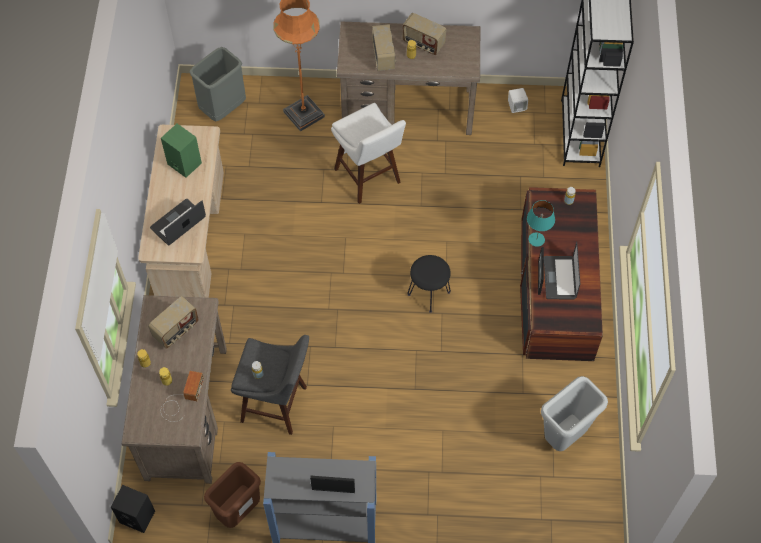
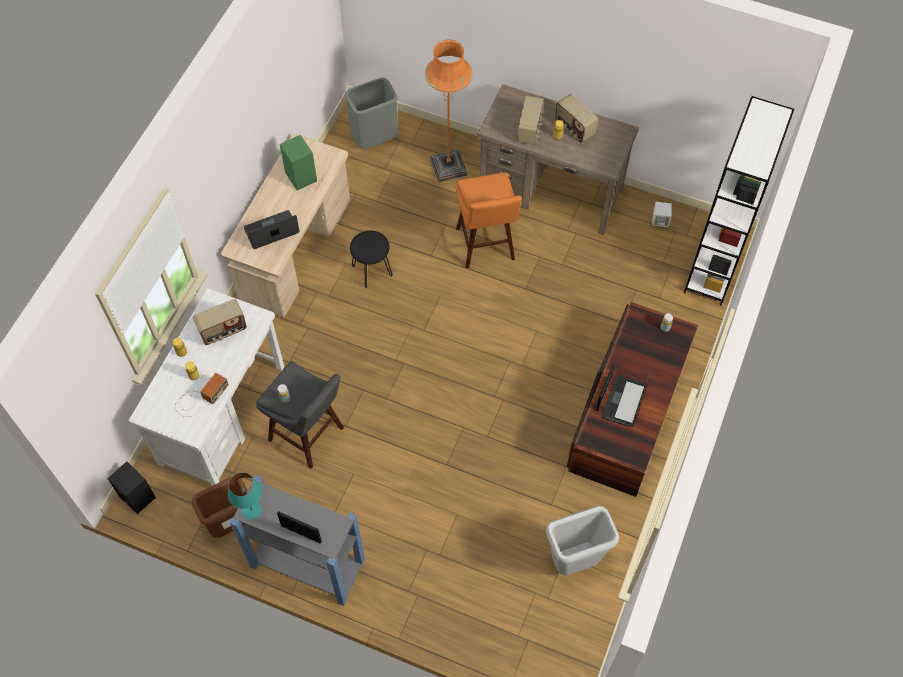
camera: 20 degrees right, 0 degrees up
(185, 412) = (221, 414): brown desk -> white desk
(369, 178) = (486, 246): white stool -> orange stool
(428, 293) = (498, 376): black stool -> black stool (372, 270)
(536, 239) = (616, 355): turquoise table lamp -> turquoise table lamp (251, 510)

